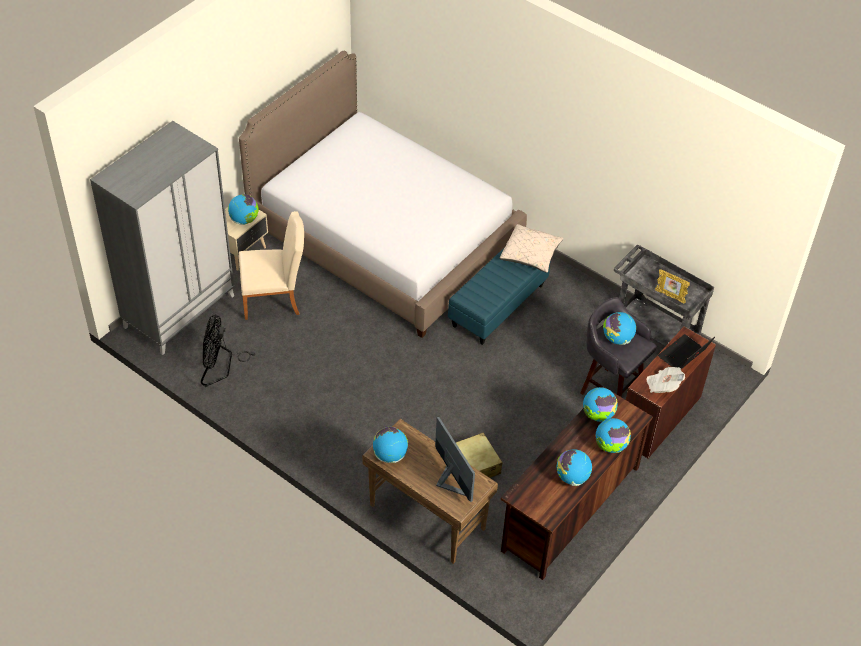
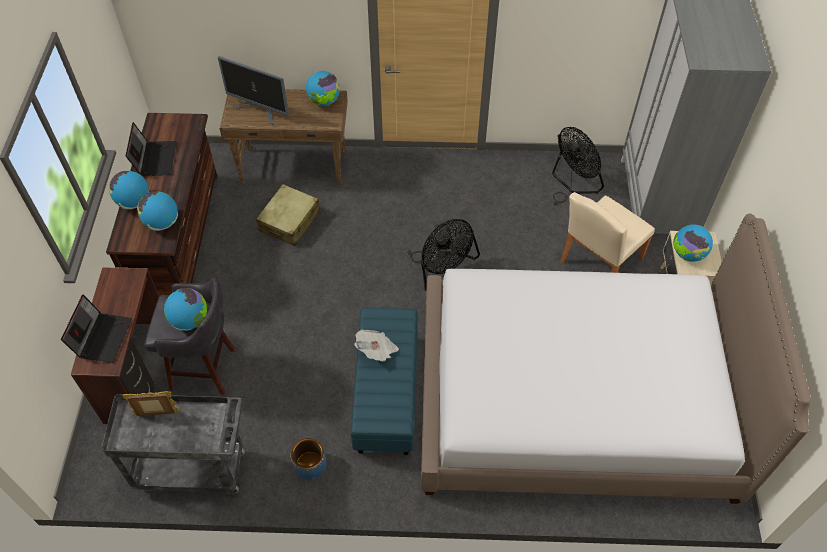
camera: 145 degrees right, 5 degrees up
(386, 361) = (440, 267): none -> black fan
(530, 255) = (374, 417): beige pillow -> none
(572, 477) = (154, 158): globe -> laptop
(577, 297) = (310, 465): none -> blue planter
(663, 385) = (110, 290): newspaper -> newspaper (377, 350)

